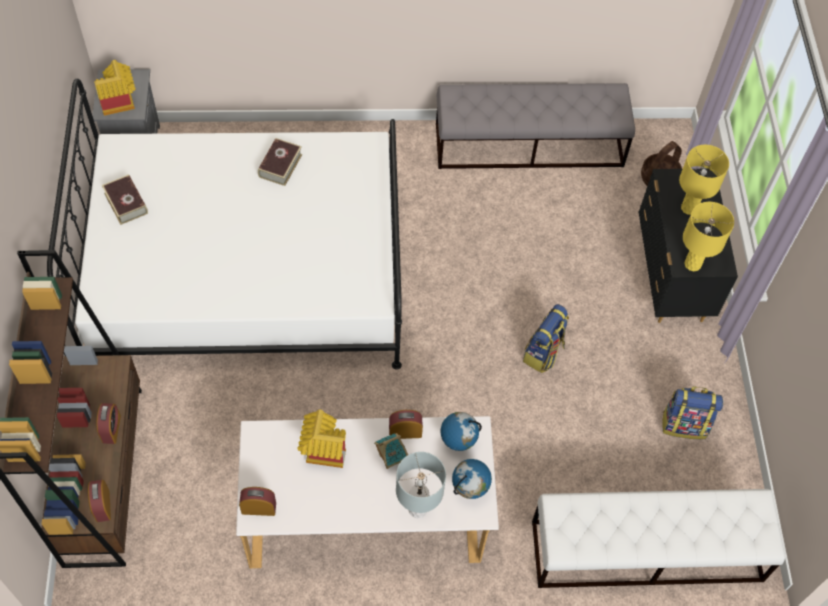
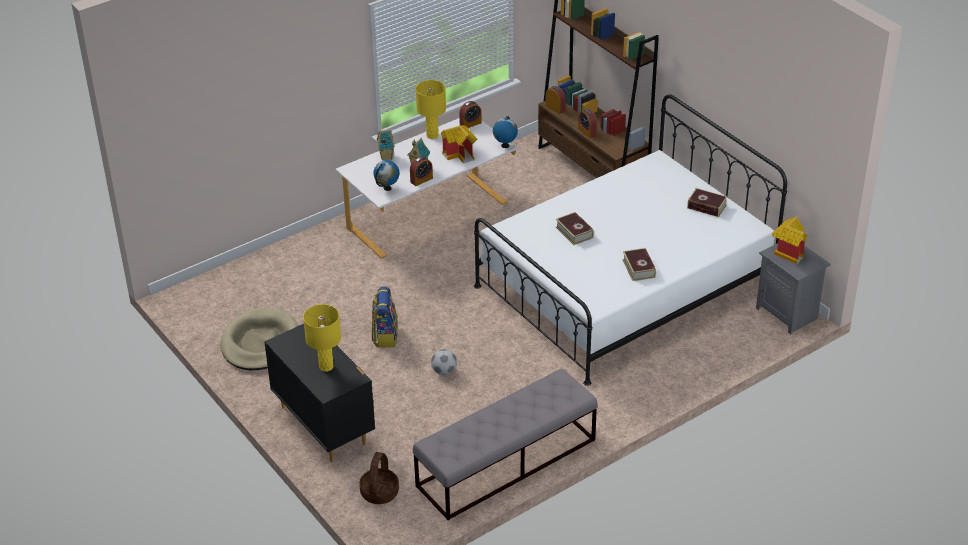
camera: 150 degrees right, 20 degrees down
(297, 251) = (574, 232): none -> book
(418, 509) = (386, 156): grey table lamp -> toy house
(469, 490) = (364, 174): globe -> globe (505, 146)
(514, 272) = (444, 371): none -> football
(645, 551) = (249, 274): white bench -> none
(684, 424) = (260, 343): backpack -> beige dog bed
(692, 264) = (301, 333): yellow table lamp -> yellow table lamp (432, 135)

